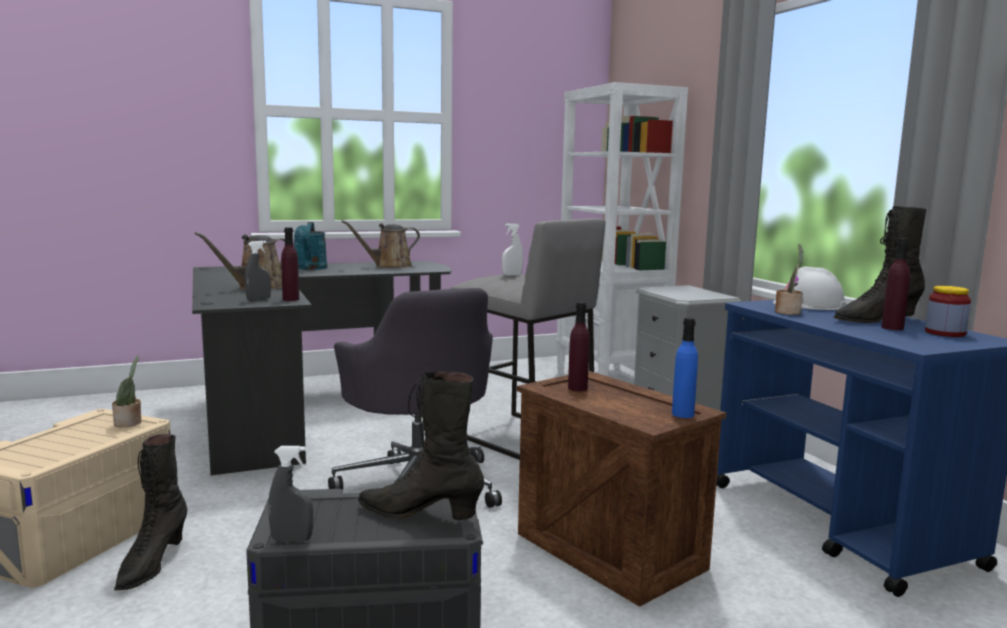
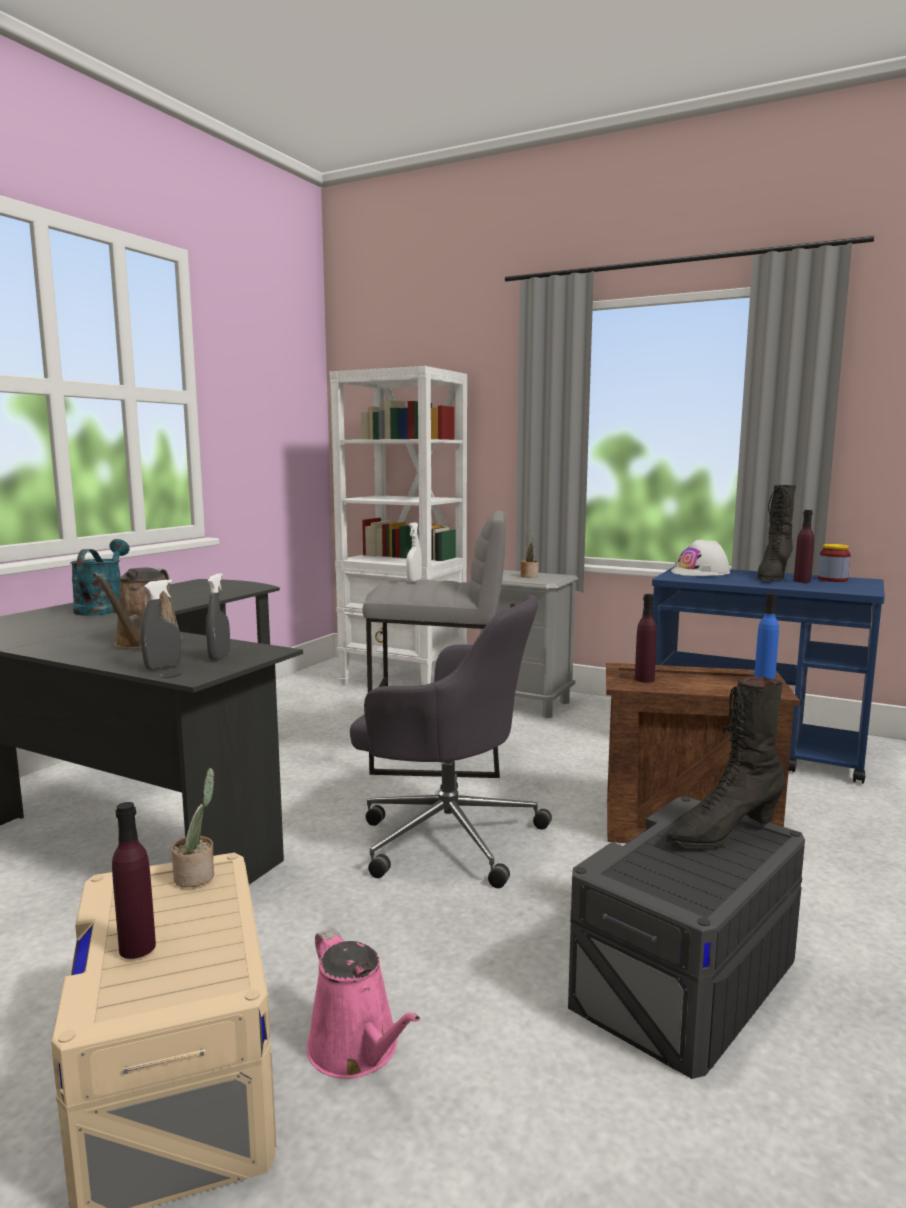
camera: 40 degrees left, 0 degrees up
(151, 564) = (357, 1050): black boot -> pink watering can
(291, 299) = (255, 648): purple bottle -> purple bottle (137, 948)
(291, 539) = (713, 901): grey spray bottle -> grey spray bottle (163, 667)
(310, 268) = (102, 608): turquoise watering can -> turquoise watering can turned 135 degrees counterclockwise
(389, 266) = (190, 591): brown watering can -> none
(788, 312) = (715, 580): potted plant -> potted plant (529, 576)

